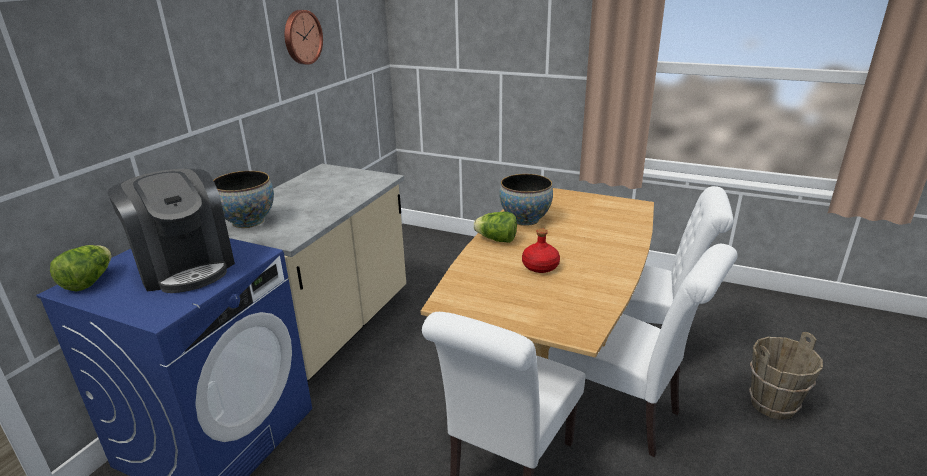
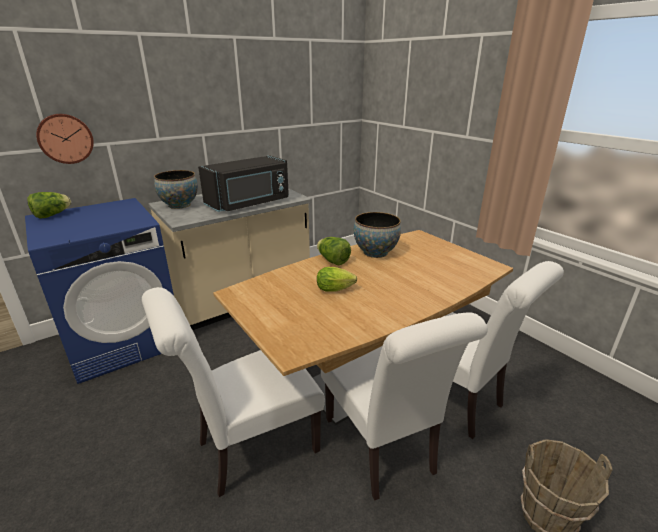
camera: 30 degrees right, 0 degrees up
(186, 267) = (100, 220): coffee machine -> none
(301, 37) = (268, 85): wall clock -> wall clock (65, 138)
(340, 198) = (249, 203): none -> black microwave
(539, 266) = (336, 289): red bottle -> lettuce

